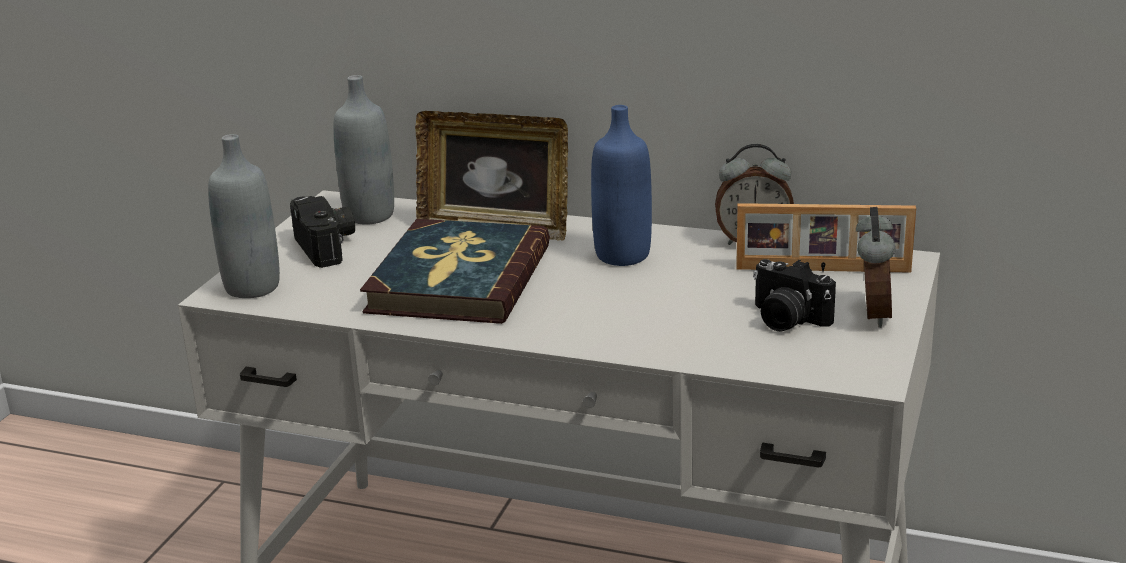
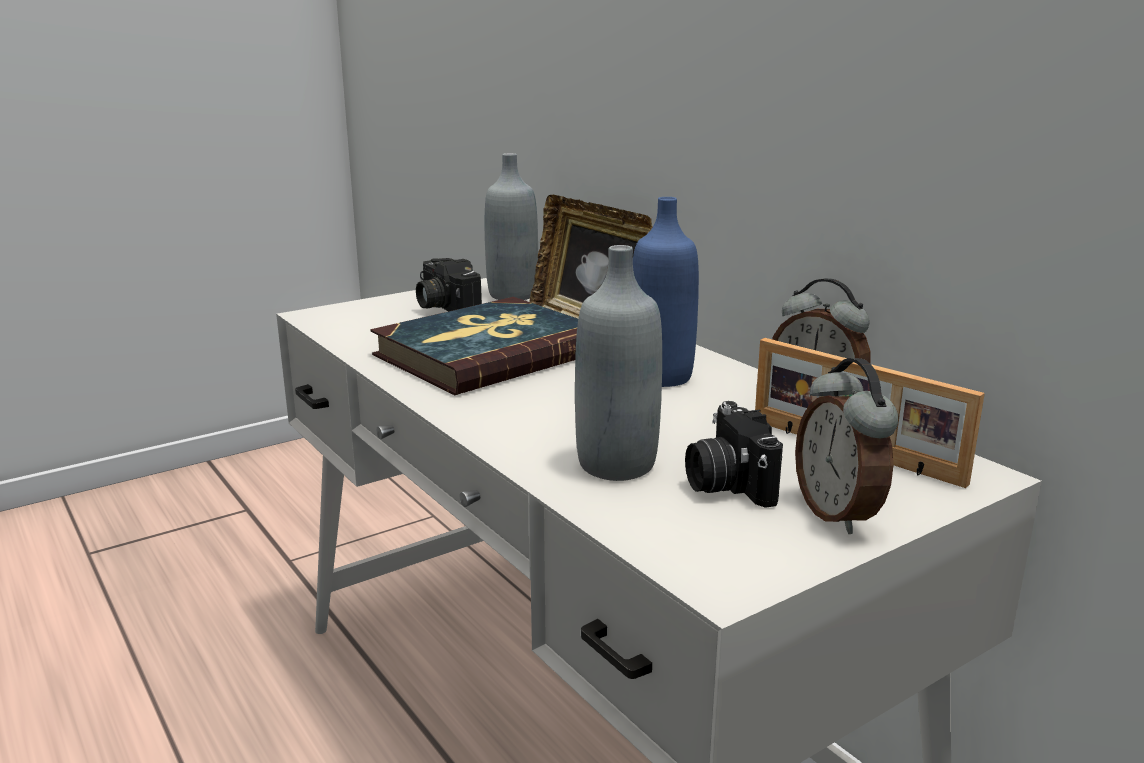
camera: 35 degrees right, 5 degrees down
(252, 287) = (340, 316): grey bottle -> grey bottle (616, 465)
(328, 246) = (443, 306): camera -> camera turned 135 degrees clockwise
(871, 315) = (839, 514): alarm clock -> alarm clock turned 120 degrees clockwise

